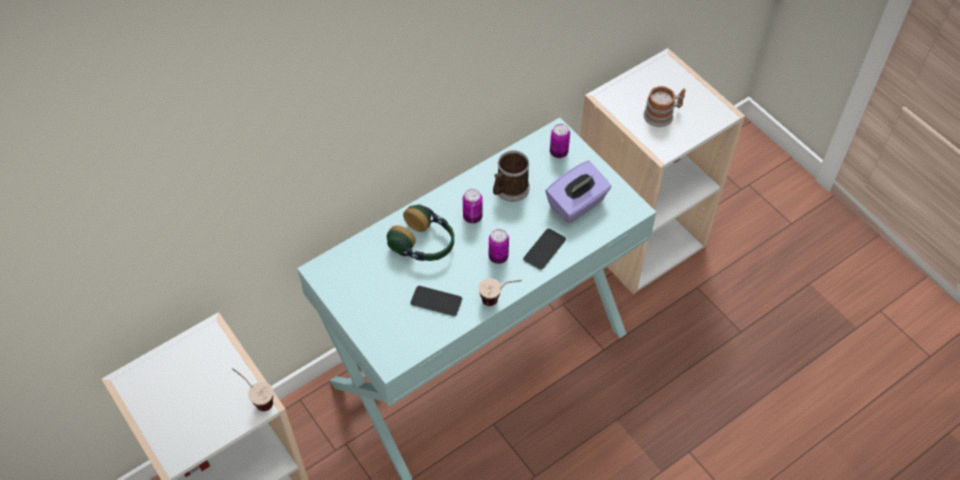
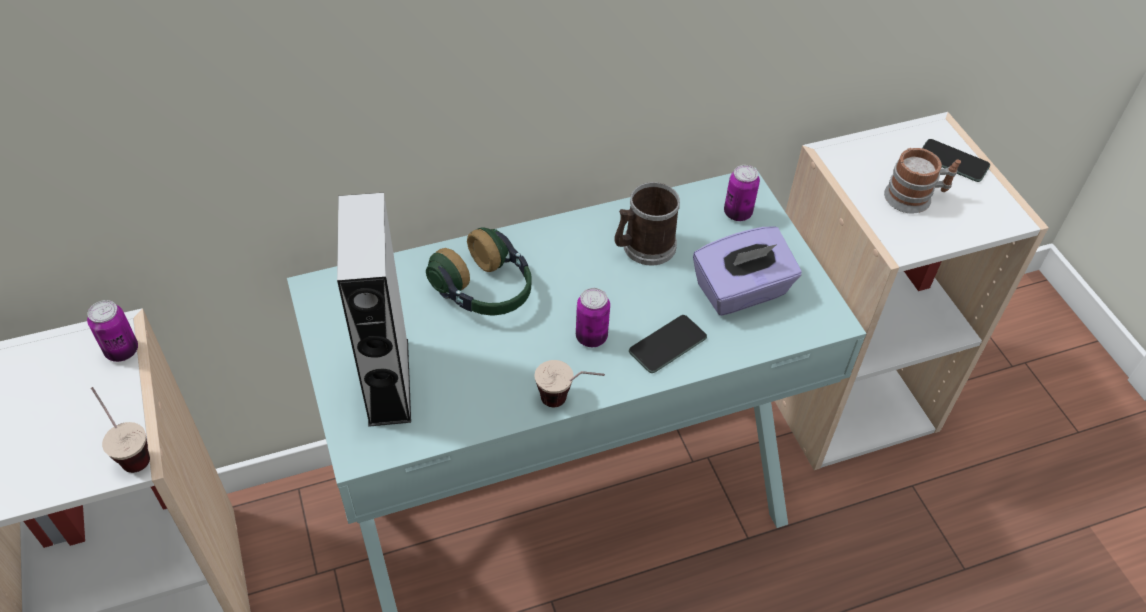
camera: 15 degrees right, 5 degrees down
(389, 316) = (388, 381): none -> grey speaker
(436, 301) = (469, 378): phone -> phone (953, 161)
(472, 217) = (574, 271): can -> can (122, 351)

